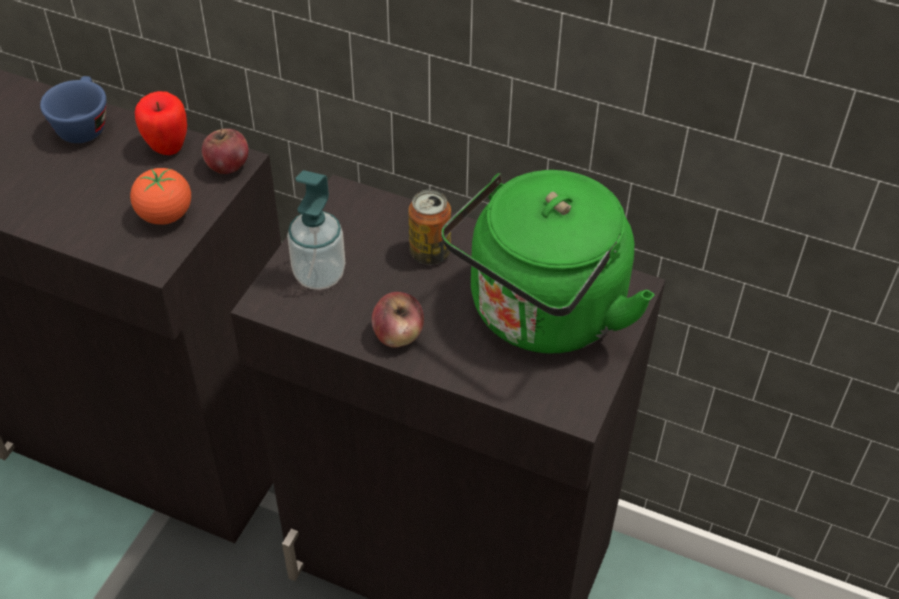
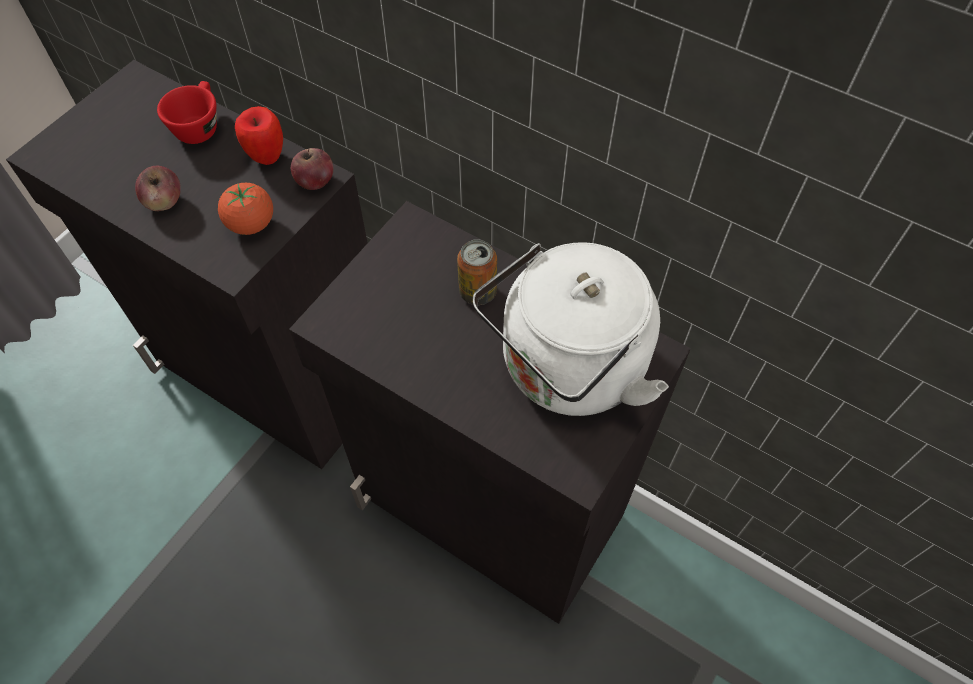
camera: 10 degrees right, 10 degrees up
(82, 125) = (199, 126): blue cup -> red cup
(319, 275) = (374, 301): soap dispenser -> none
(398, 335) = (432, 373): apple -> apple (164, 201)
(541, 315) = (567, 370): green kettle -> white kettle

